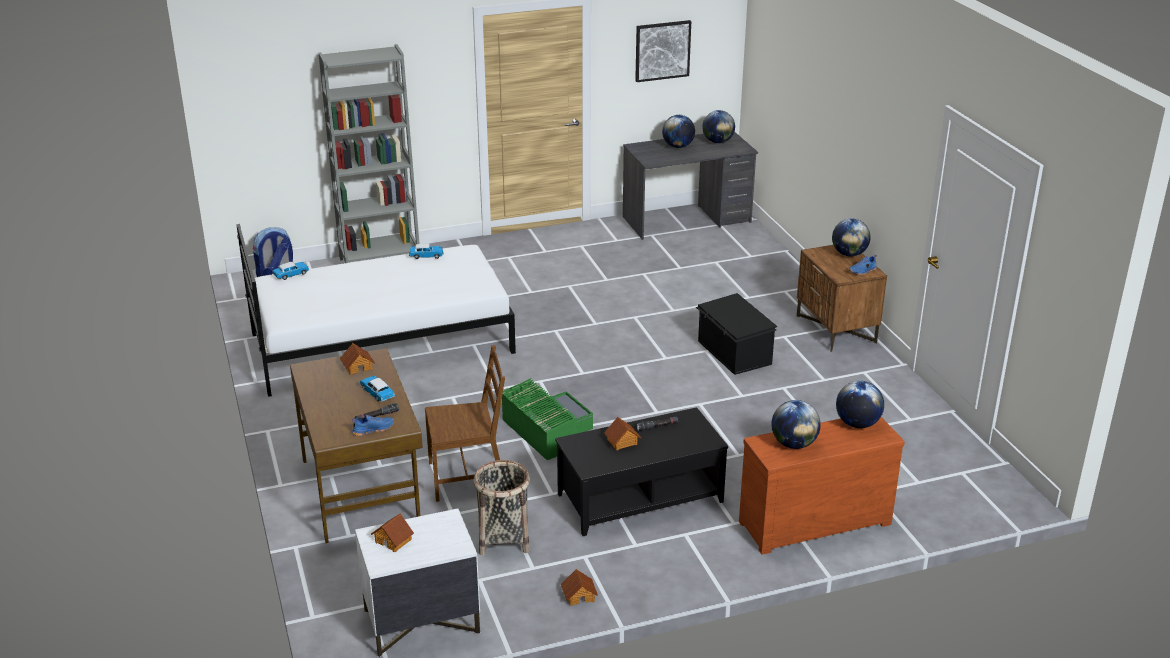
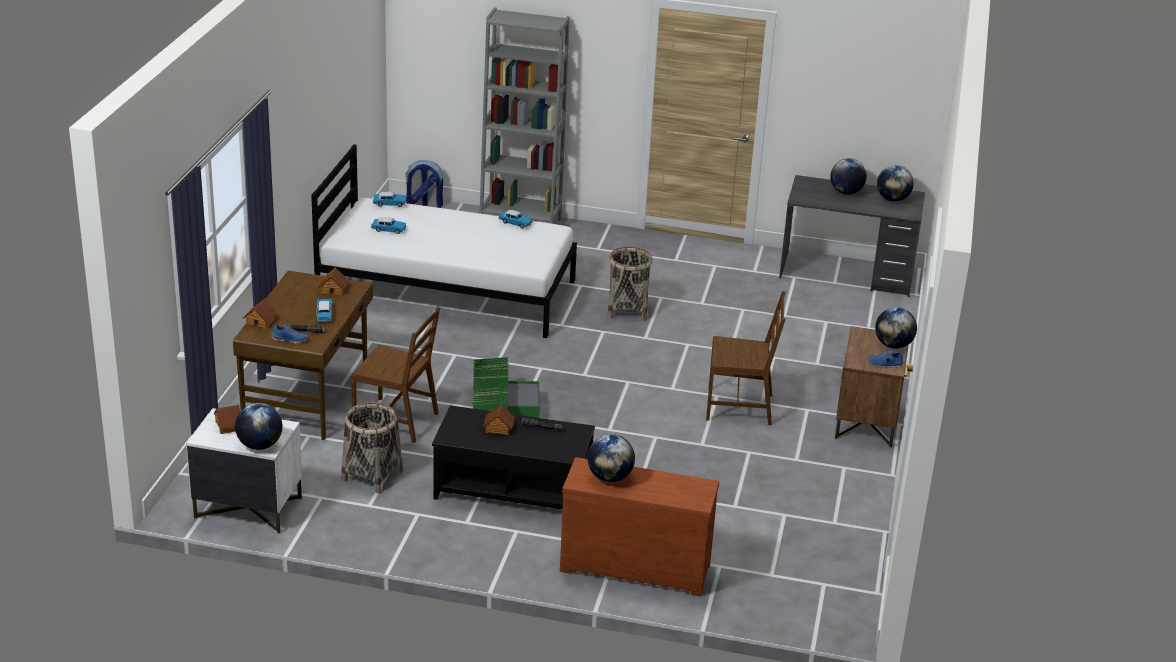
camera: 30 degrees right, 0 degrees up
(317, 298) = (389, 230): none -> toy car
(554, 306) = (627, 310): none -> basket
(579, 595) = (380, 539): toy house -> toy house (260, 321)
(662, 50) = (851, 87): picture -> none
(733, 353) = (740, 406): black storage box -> brown chair
(857, 424) = (687, 484): globe -> globe (259, 445)

